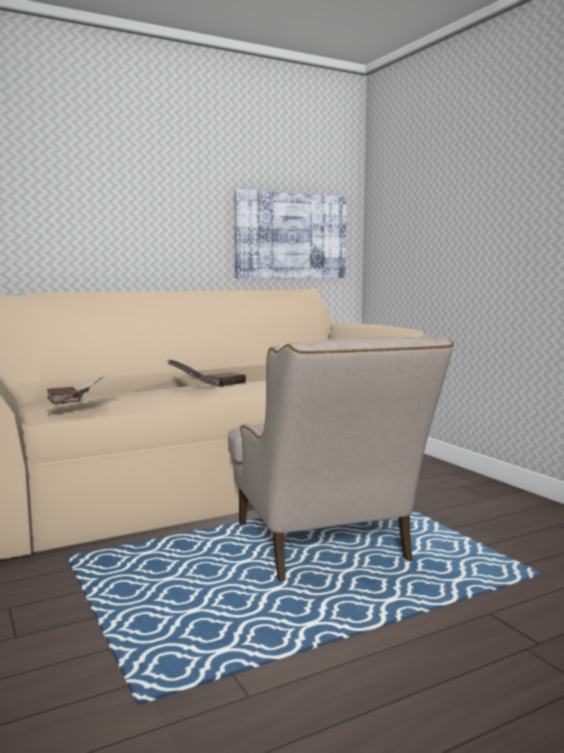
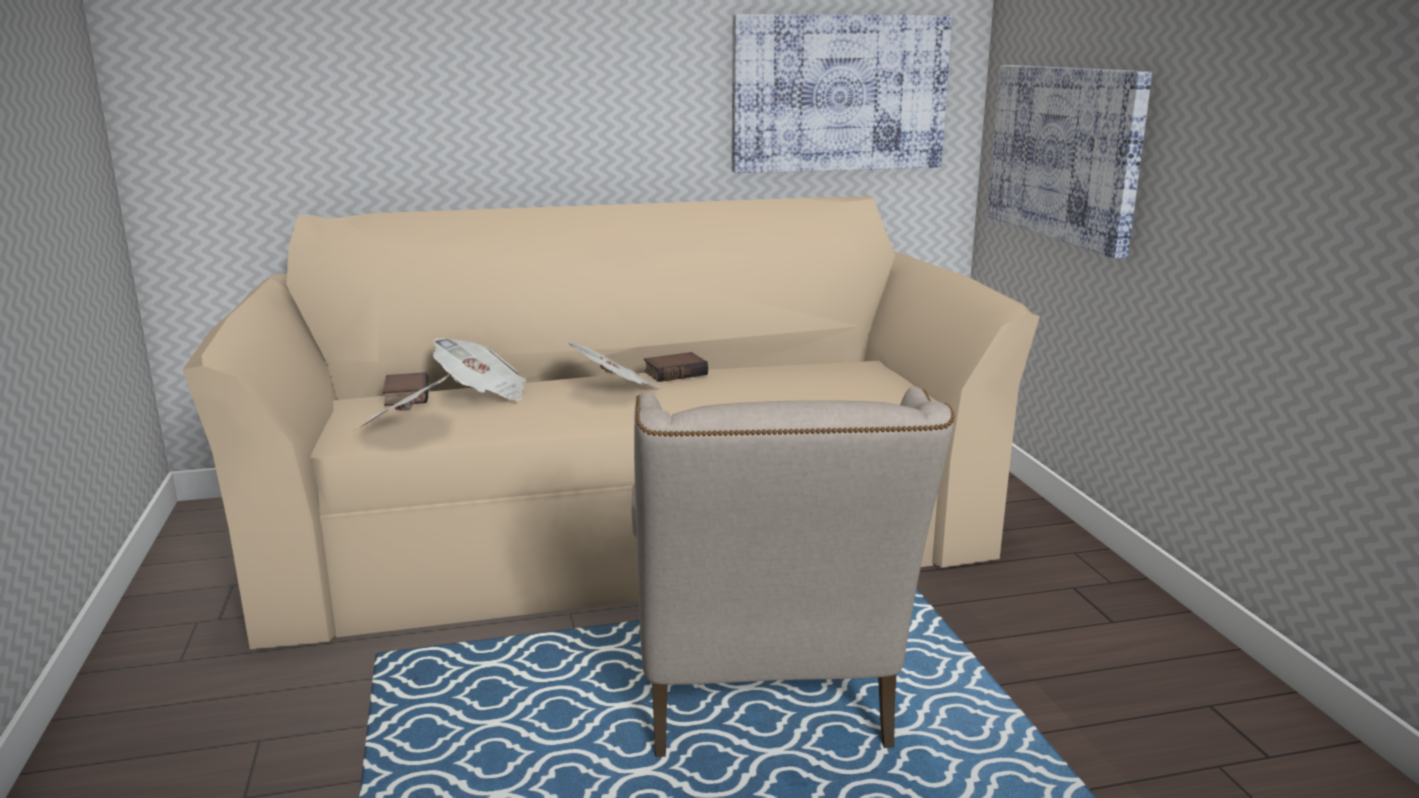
camera: 15 degrees right, 10 degrees up
(115, 395) = (483, 393): none -> newspaper
(419, 261) = (1066, 153): none -> picture

